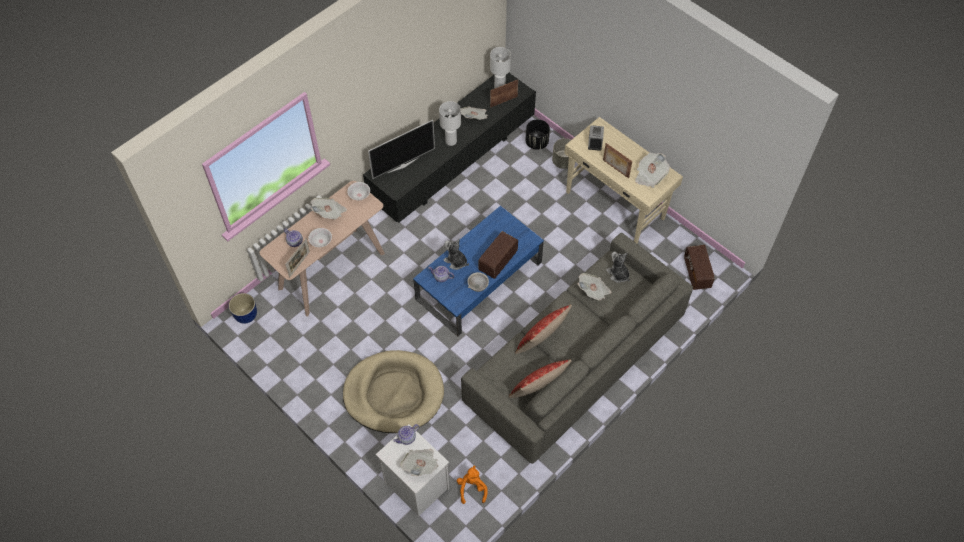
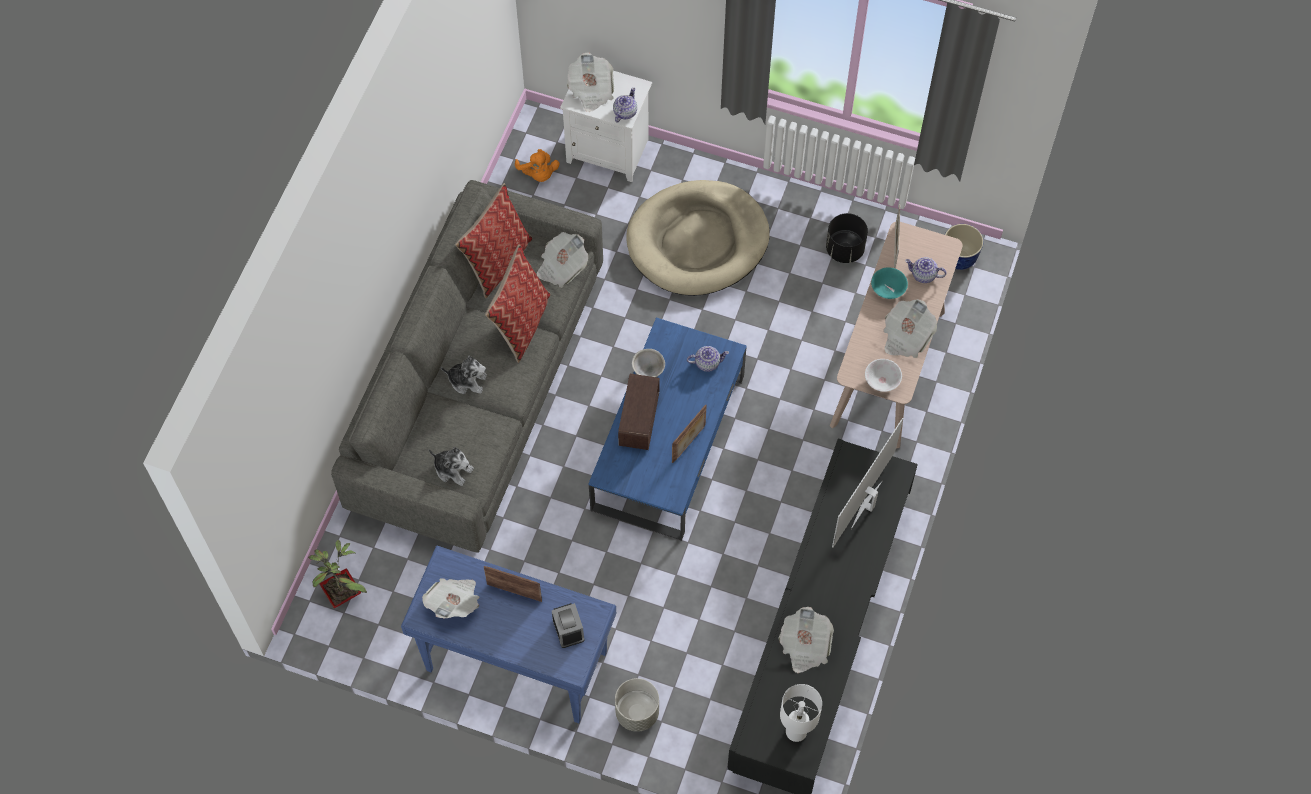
camera: 155 degrees right, 5 degrees up
(321, 242) = (888, 290): white bowl -> turquoise bowl
(451, 141) = (817, 583): white table lamp -> none
(456, 261) = (699, 394): plush toy -> plush toy (467, 380)
(503, 101) = (774, 704): picture frame -> picture frame (689, 443)
(537, 142) = (699, 732): black planter -> black planter (844, 249)
(593, 291) = (478, 426): newspaper -> newspaper (562, 267)
(615, 206) = (515, 662): beige console table -> blue console table
(697, 273) = (344, 593): radio -> potted plant

